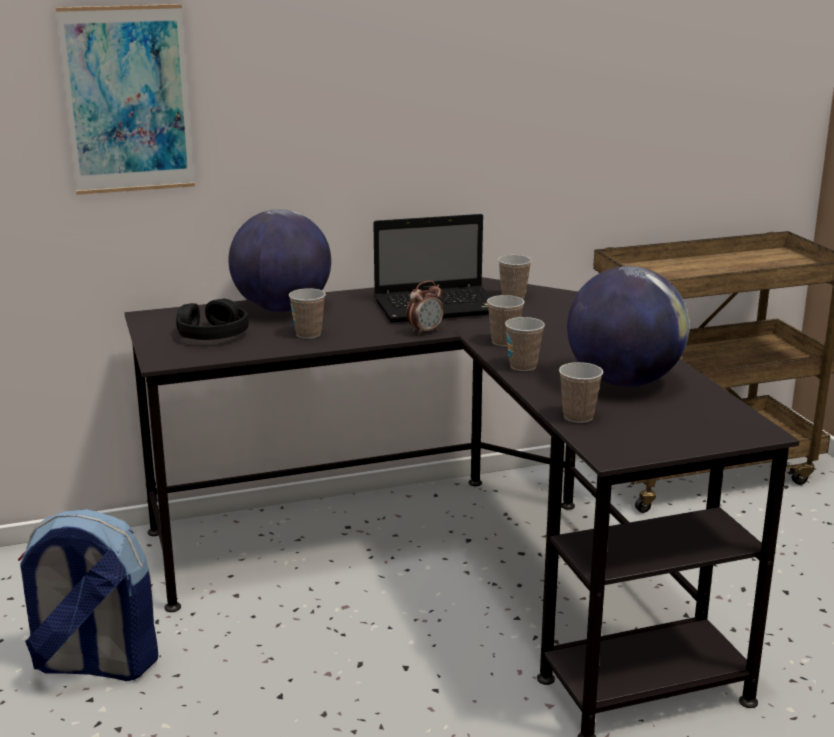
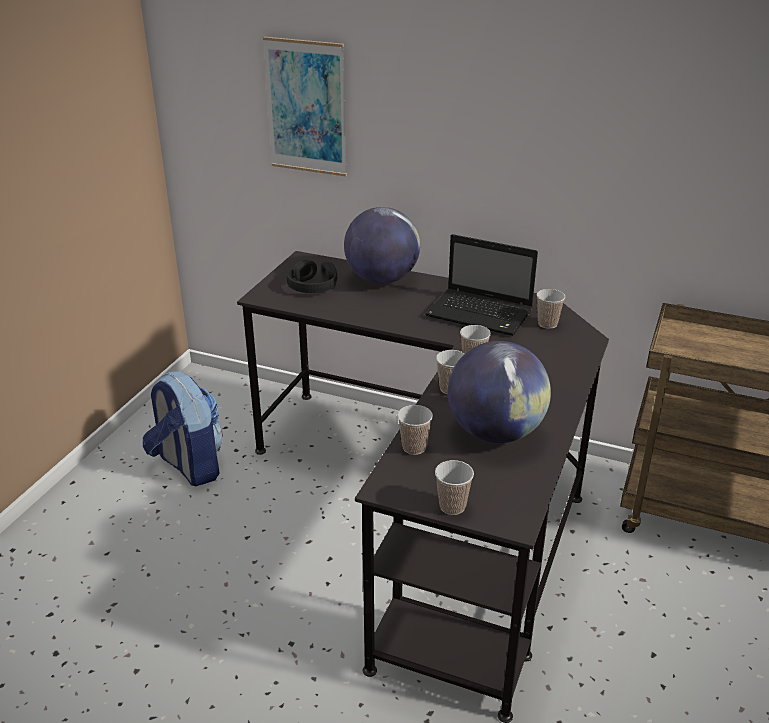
camera: 40 degrees right, 10 degrees up
(308, 334) = (364, 307): cup -> cup (452, 506)
(425, 331) = (437, 332): alarm clock -> none

